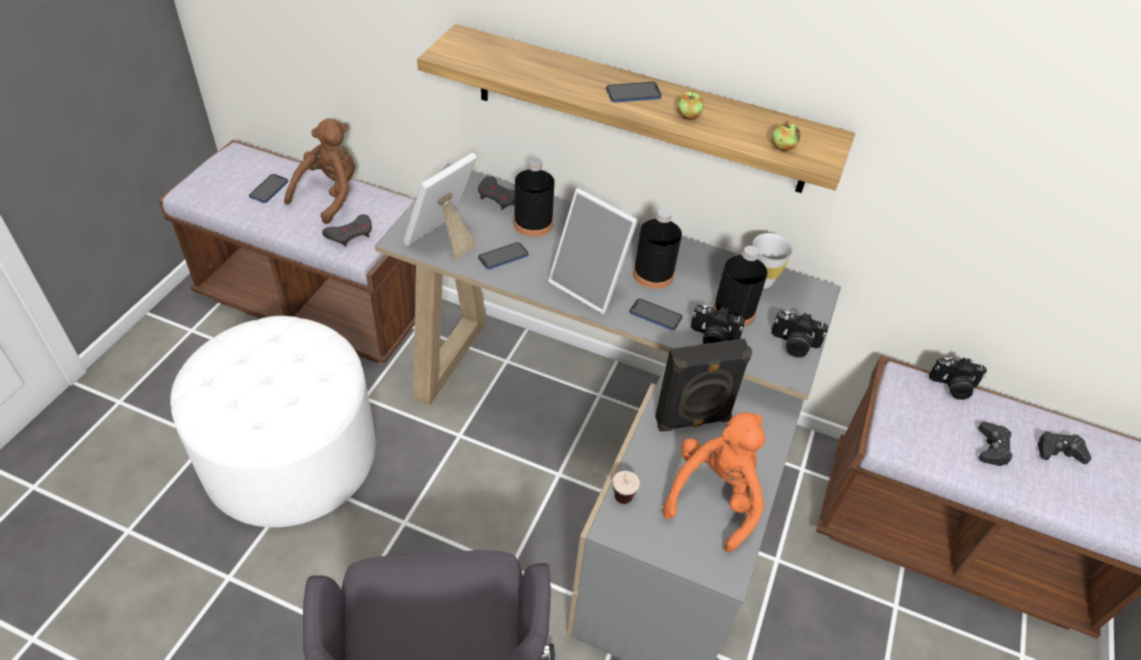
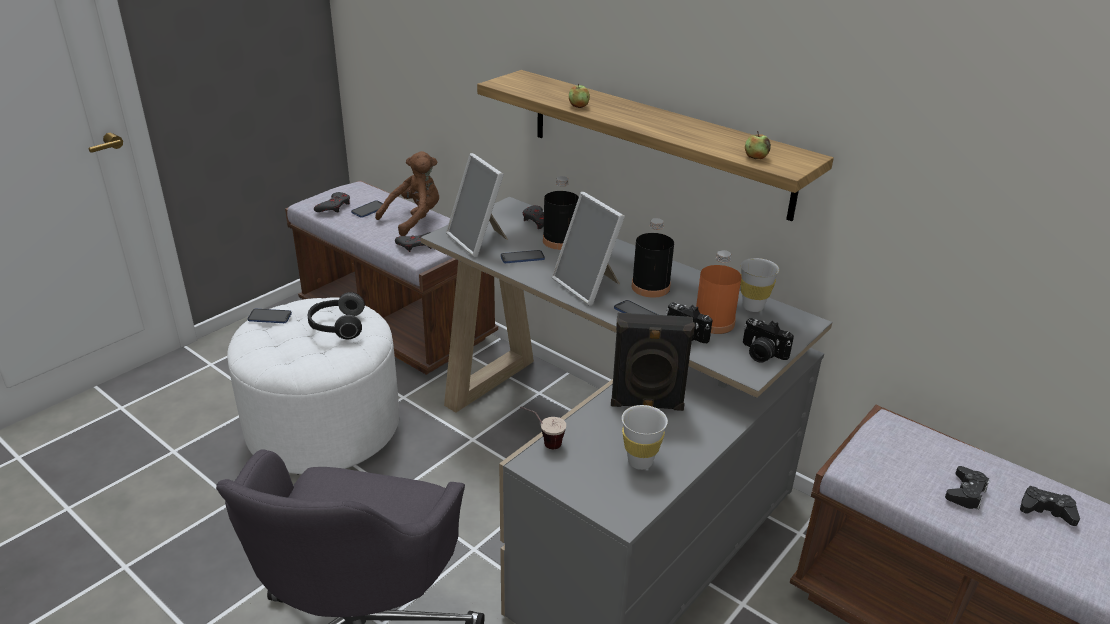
camera: 20 degrees right, 15 degrees down
(223, 191) = (334, 206): none -> grey game controller
(296, 362) = (337, 327): none -> headphones
(444, 240) = (478, 241): picture frame -> picture frame turned 90 degrees counterclockwise
(633, 94) = (642, 116): phone -> phone (270, 317)
(688, 116) = (681, 132): apple -> apple (578, 106)
(715, 497) = (640, 462): orange plush toy -> white cup
(733, 311) = (714, 322): black bottle -> orange bottle
(953, 387) = (942, 438): camera -> none

